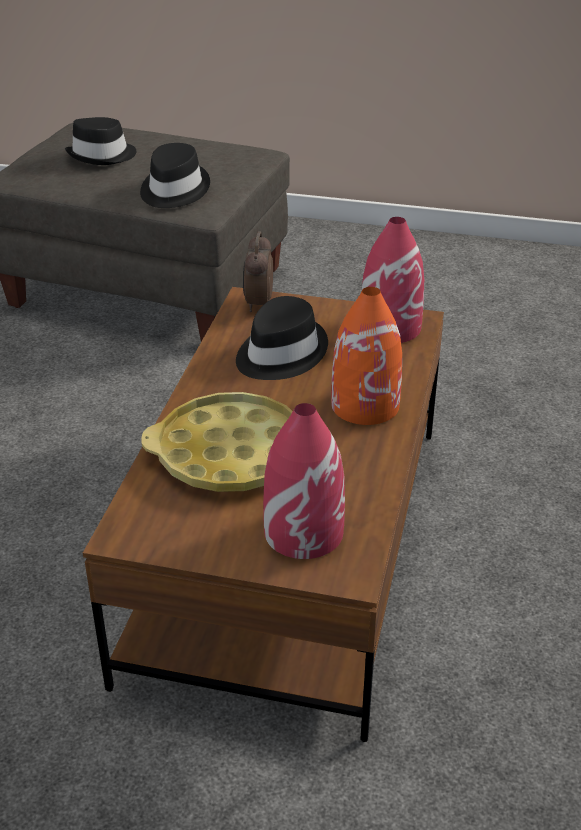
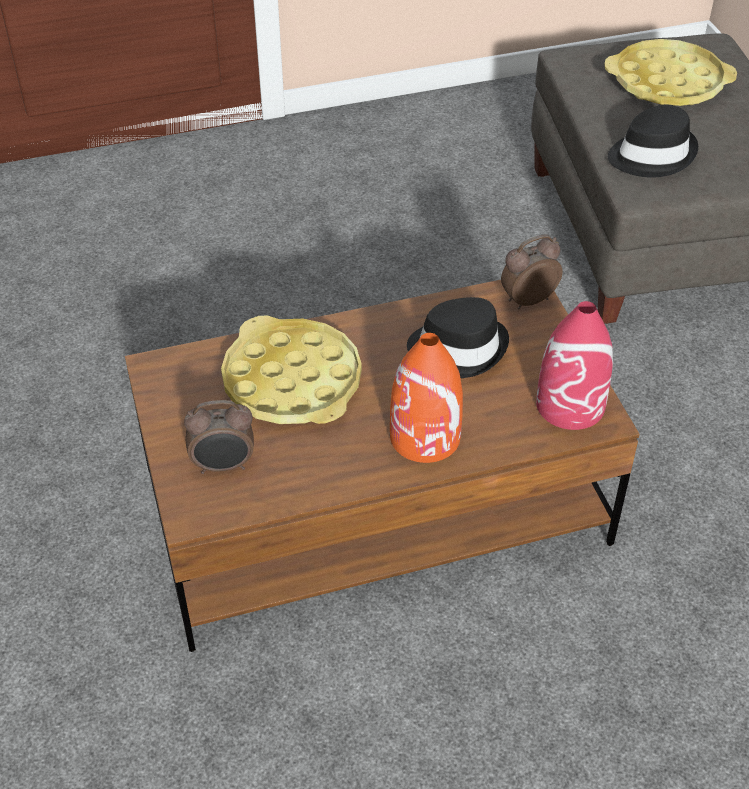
camera: 60 degrees right, 10 degrees up
(102, 155) = (667, 83): black hat -> yellow tray
(303, 531) = (223, 466): red vase -> alarm clock

